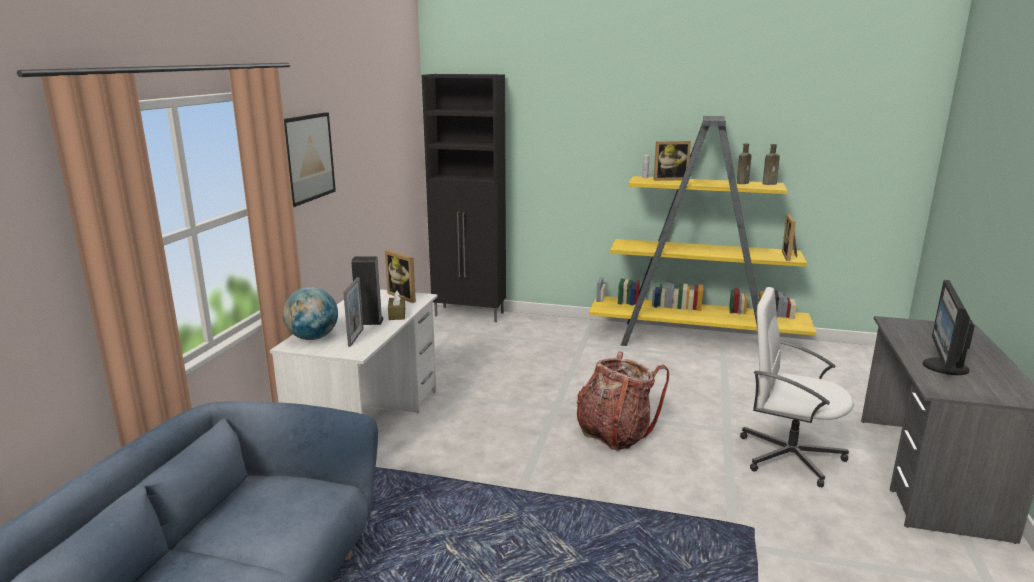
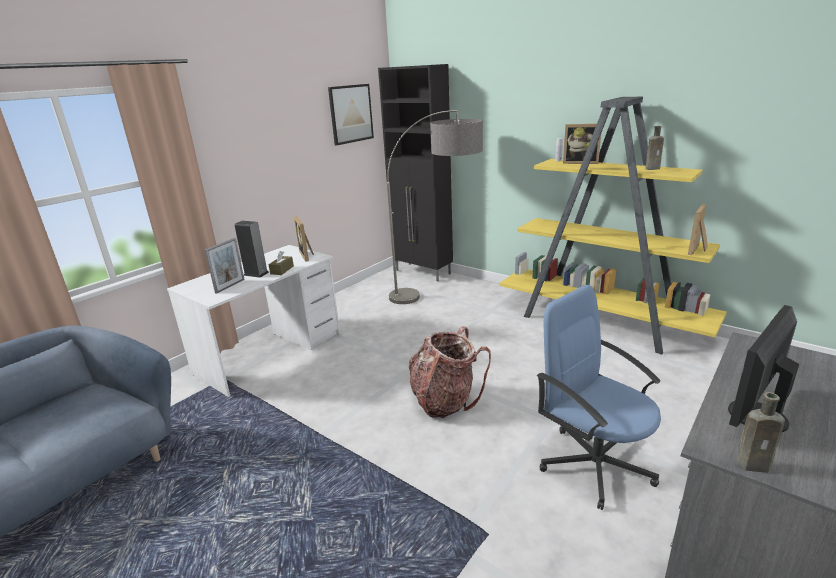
camera: 25 degrees right, 5 degrees up
(307, 158) = (230, 138): picture -> picture (351, 114)
(312, 338) = (203, 282): globe -> none
(513, 335) = (441, 294): none -> floor lamp
(770, 184) = (683, 170): brown bottle -> brown bottle (755, 465)
(788, 456) = (594, 463): white office chair -> blue office chair

